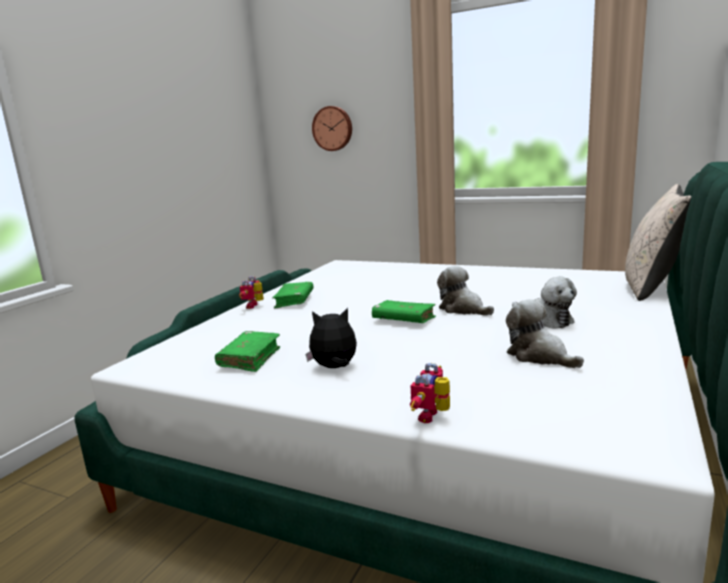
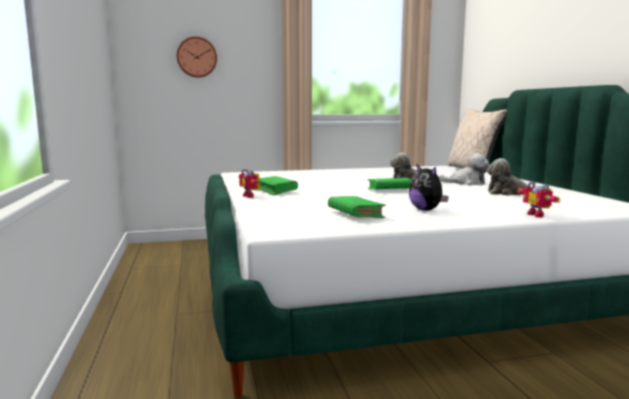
camera: 40 degrees left, 5 degrees down
(334, 368) = (426, 210): plush toy -> plush toy turned 75 degrees counterclockwise

